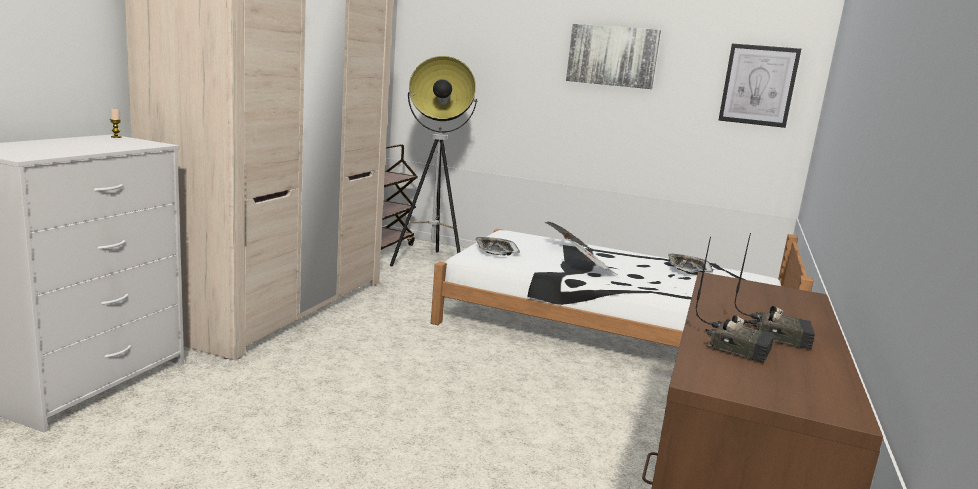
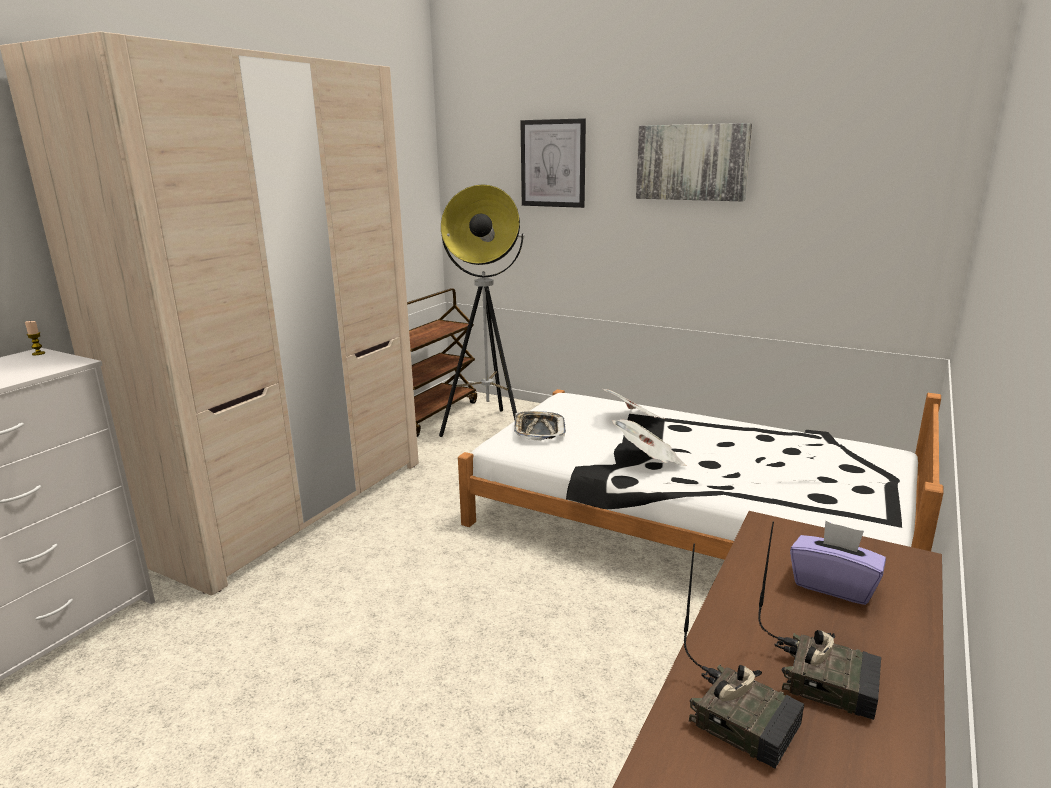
camera: 10 degrees right, 5 degrees up
(688, 268) = (786, 445): tray -> none
(758, 85) = (888, 186): picture -> picture (553, 163)
(766, 302) = (833, 585): none -> purple tissue box

